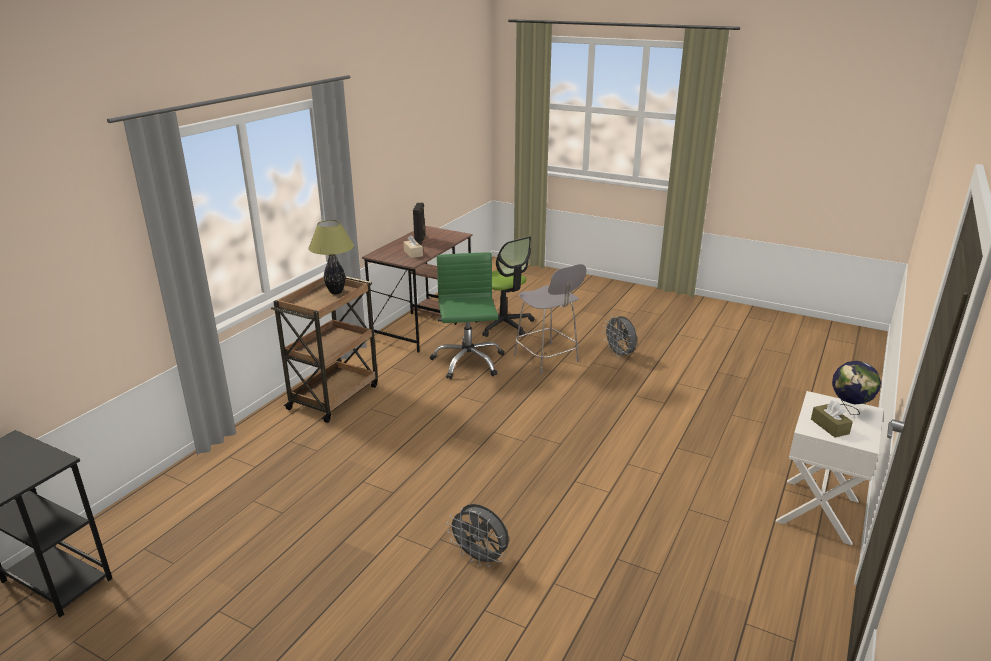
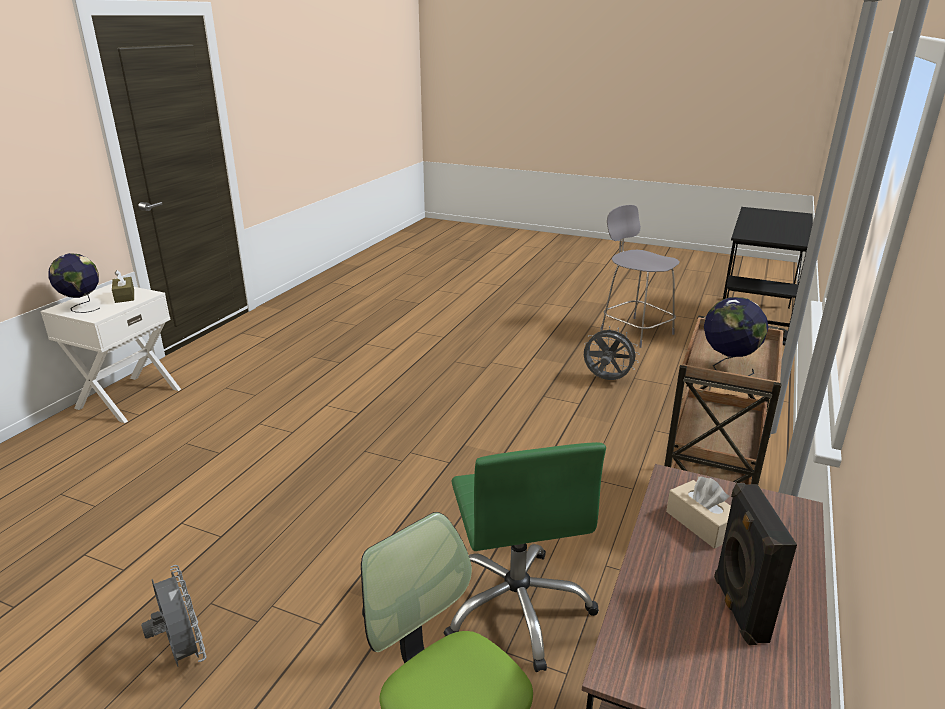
camera: 175 degrees right, 0 degrees up
(336, 292) = (727, 368): table lamp -> globe
(480, 558) = (450, 358): grey fan -> grey fan (606, 380)
(547, 359) = (351, 626): grey chair -> grey chair (635, 331)

